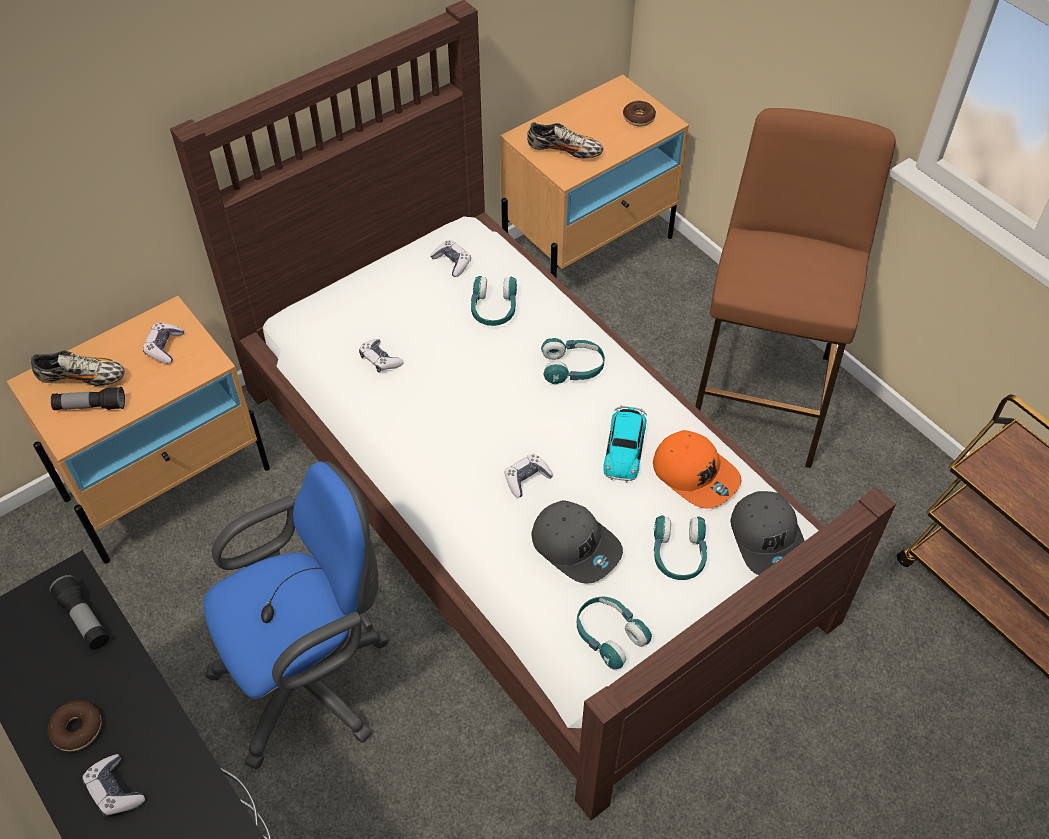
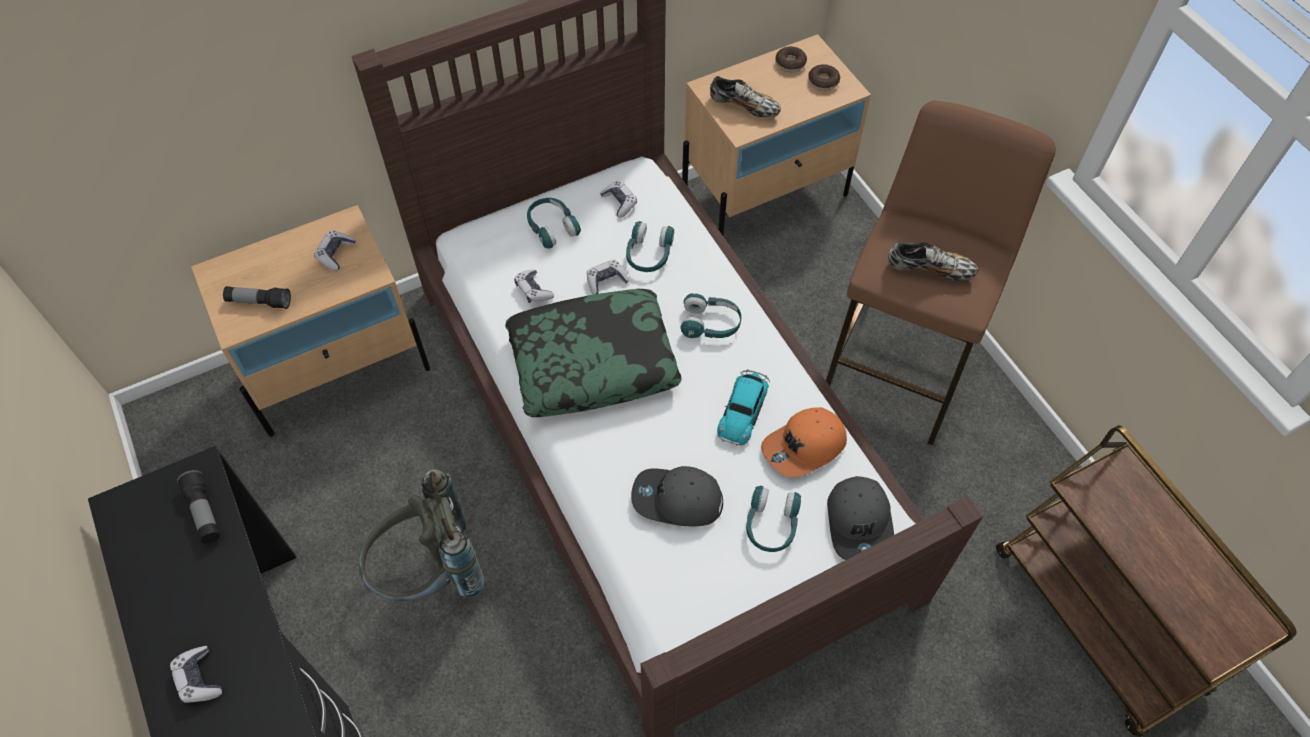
camera: 10 degrees right, 5 degrees up
(77, 729) = (178, 615): donut -> donut (790, 63)
(82, 378) = (257, 273): shoe -> shoe (929, 270)
(313, 678) = (431, 574): blue office chair -> grey backpack
(458, 421) = (593, 361): none -> pillow
(527, 479) = (644, 428): game controller -> game controller (606, 281)
(576, 545) = (676, 500): grey cap -> grey cap turned 135 degrees clockwise
(609, 635) = (689, 593): turquoise headphones -> turquoise headphones (552, 227)
(695, 474) = (804, 447): orange cap -> orange cap turned 90 degrees clockwise

